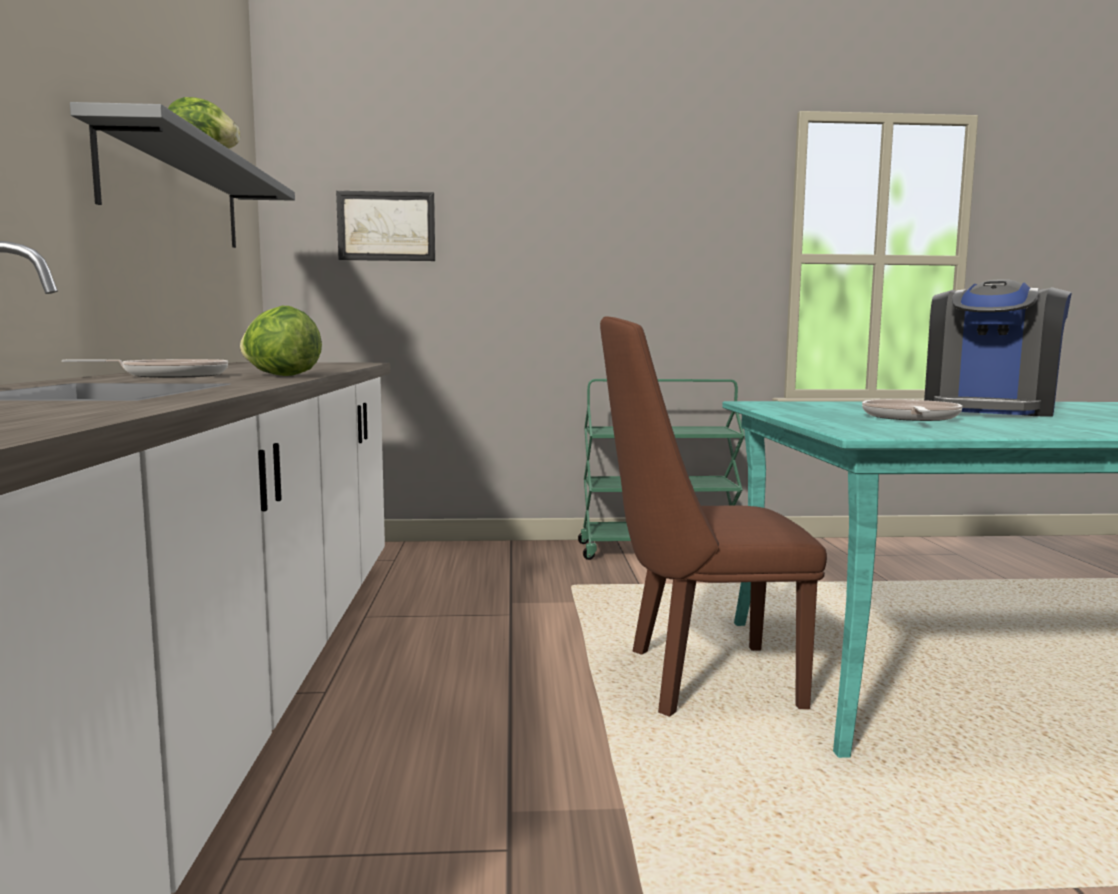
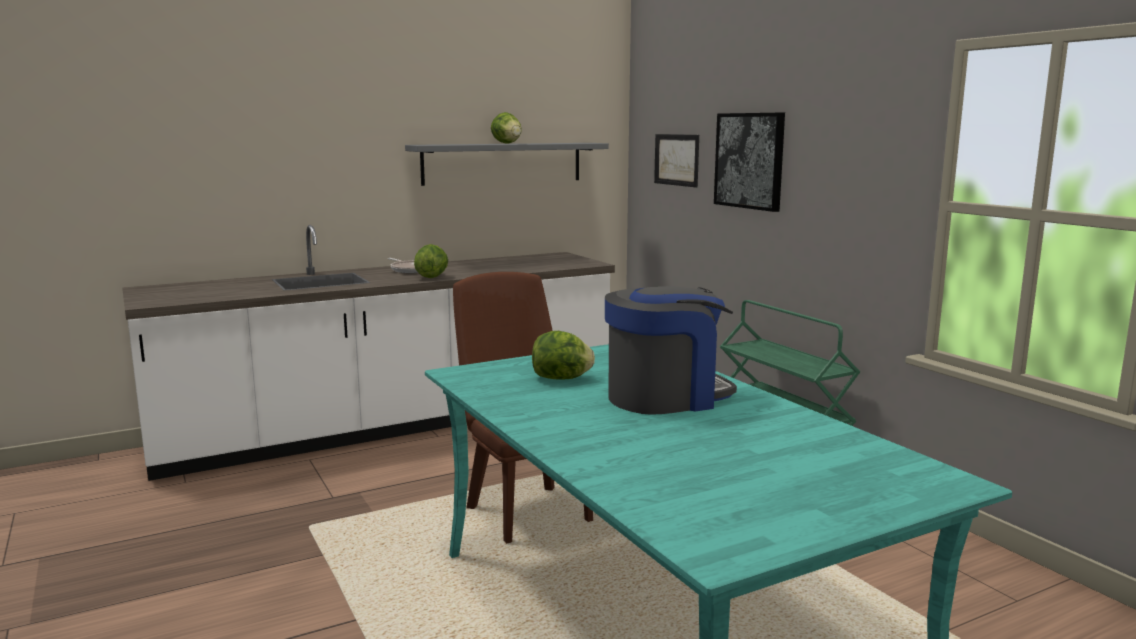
camera: 65 degrees right, 5 degrees up
(534, 224) = (750, 160): none -> picture
(910, 418) = (561, 379): frying pan -> lettuce
(989, 410) = (666, 397): coffee machine -> coffee machine turned 150 degrees clockwise

